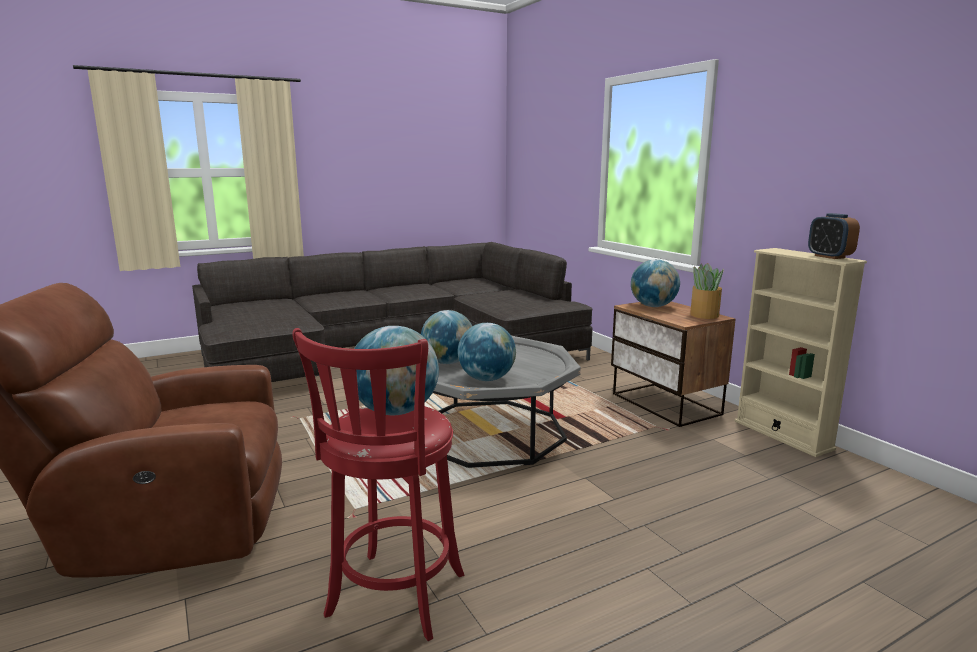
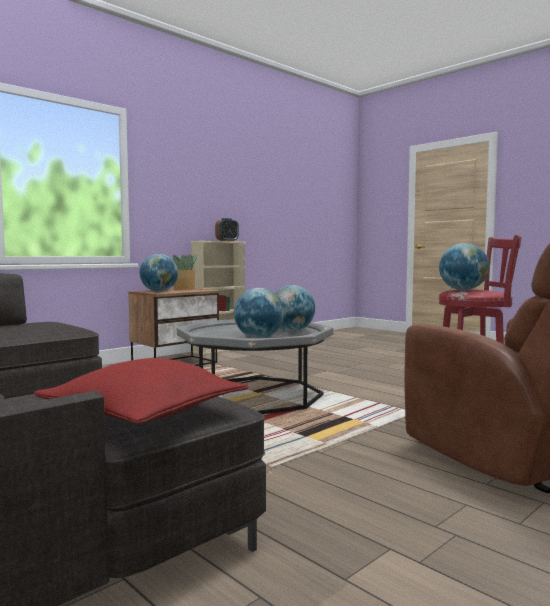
camera: 105 degrees left, 10 degrees down
(230, 324) = (144, 413): none -> red pillow

